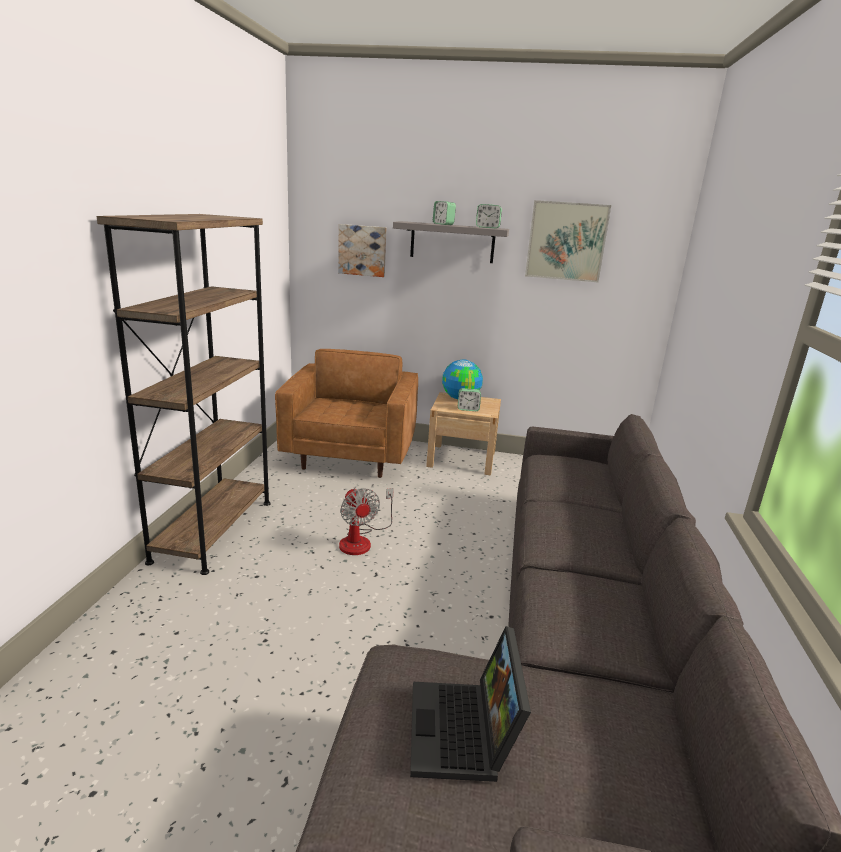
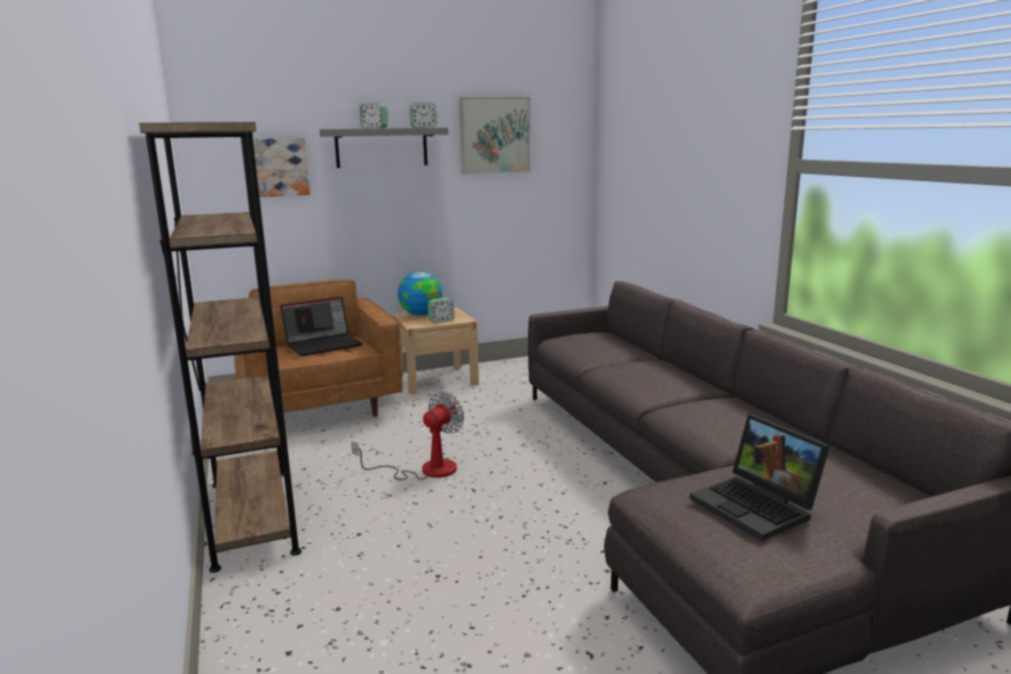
camera: 30 degrees left, 5 degrees down
(354, 407) = (324, 345): none -> laptop
(361, 540) = (425, 470): fan -> fan turned 90 degrees counterclockwise

